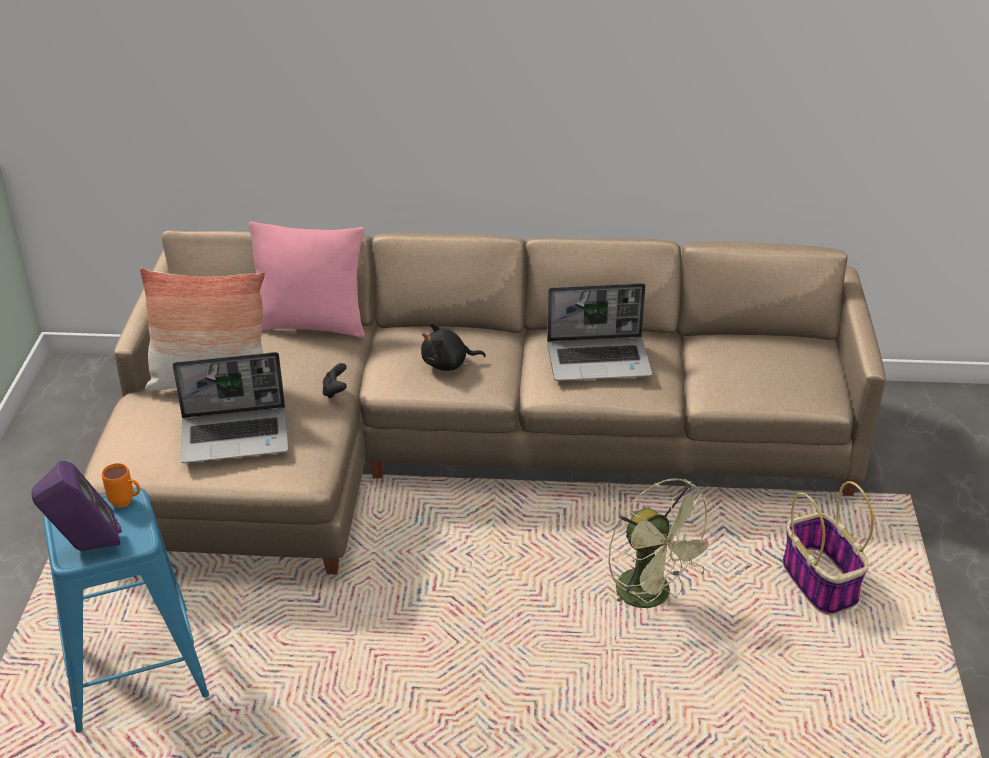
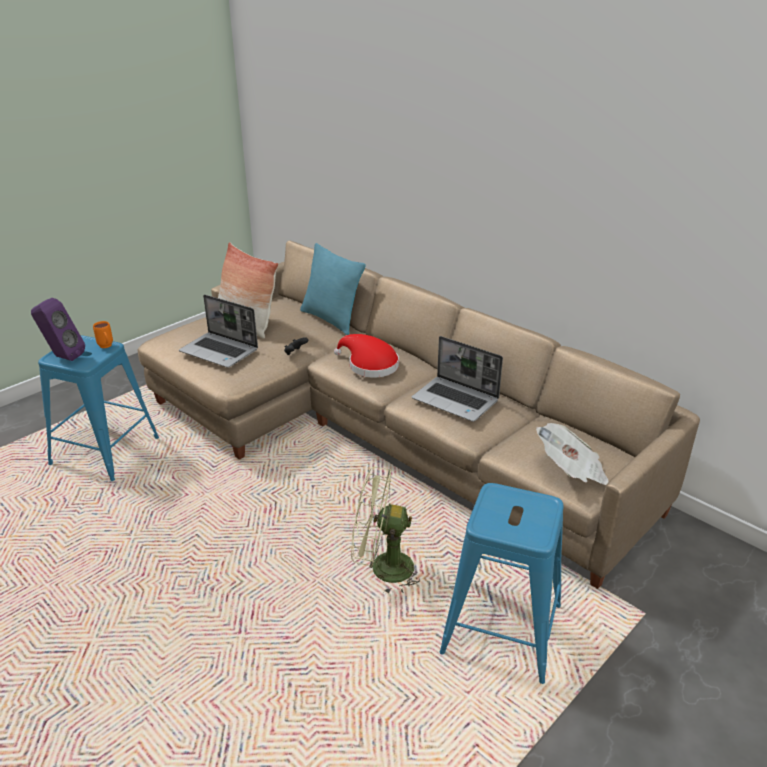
camera: 40 degrees right, 5 degrees down
(310, 325) = (331, 319): pink pillow -> turquoise pillow
(448, 364) = (369, 365): black plush toy -> red hat
(653, 596) = (382, 569): green fan -> green fan turned 90 degrees clockwise
(795, 381) = (571, 471): none -> newspaper
(821, 583) = (501, 628): basket -> blue stool

